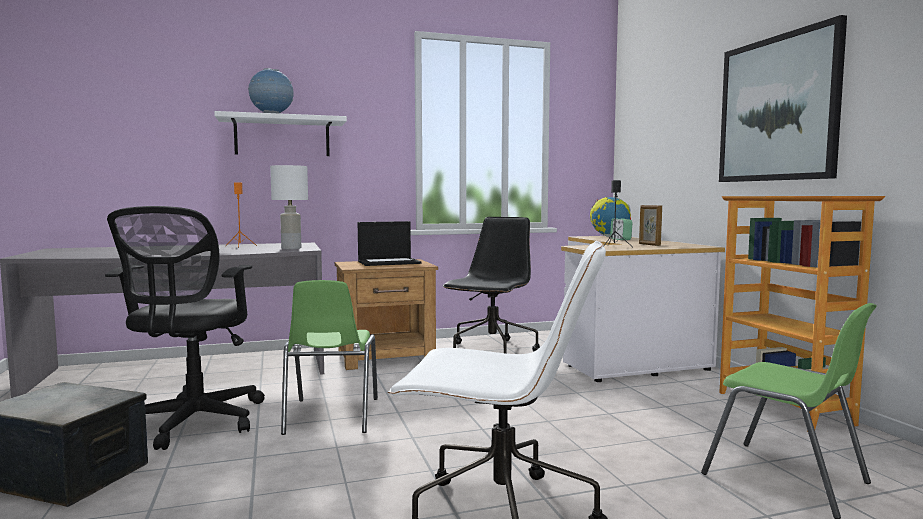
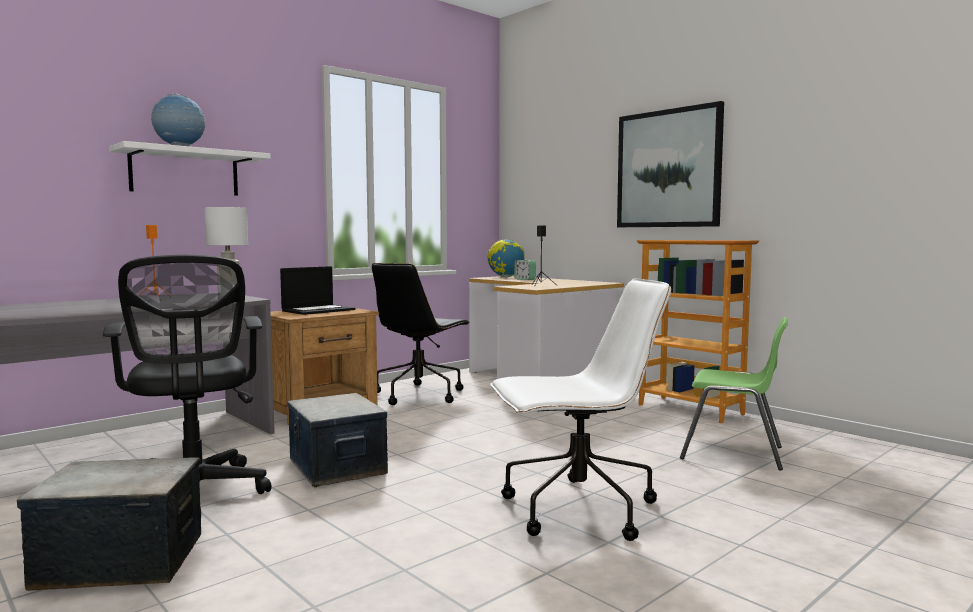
camera: 25 degrees left, 0 degrees up
(330, 416) = (336, 467): green chair -> storage box
(491, 351) = (419, 394): black office chair -> black office chair turned 150 degrees counterclockwise
(649, 244) = (563, 283): picture frame -> none

